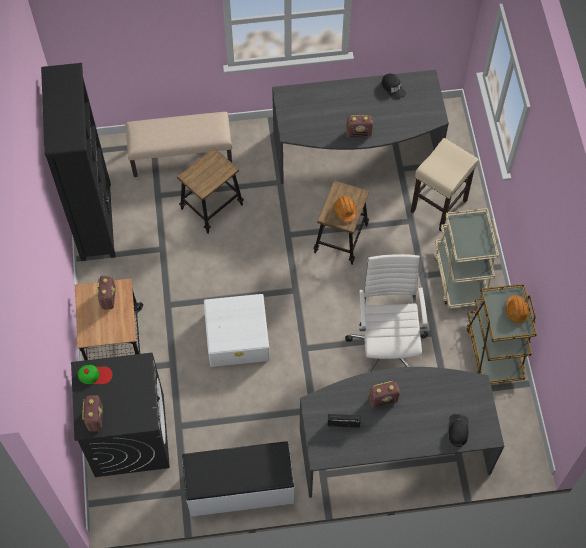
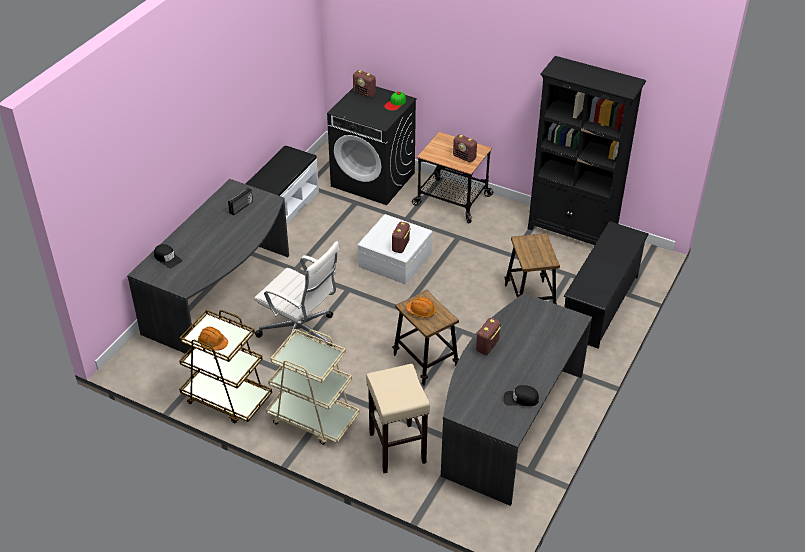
camera: 125 degrees right, 20 degrees down
(182, 156) = (600, 305): beige bench -> black shoe rack
(383, 399) = (234, 234): radio -> radio (400, 246)

